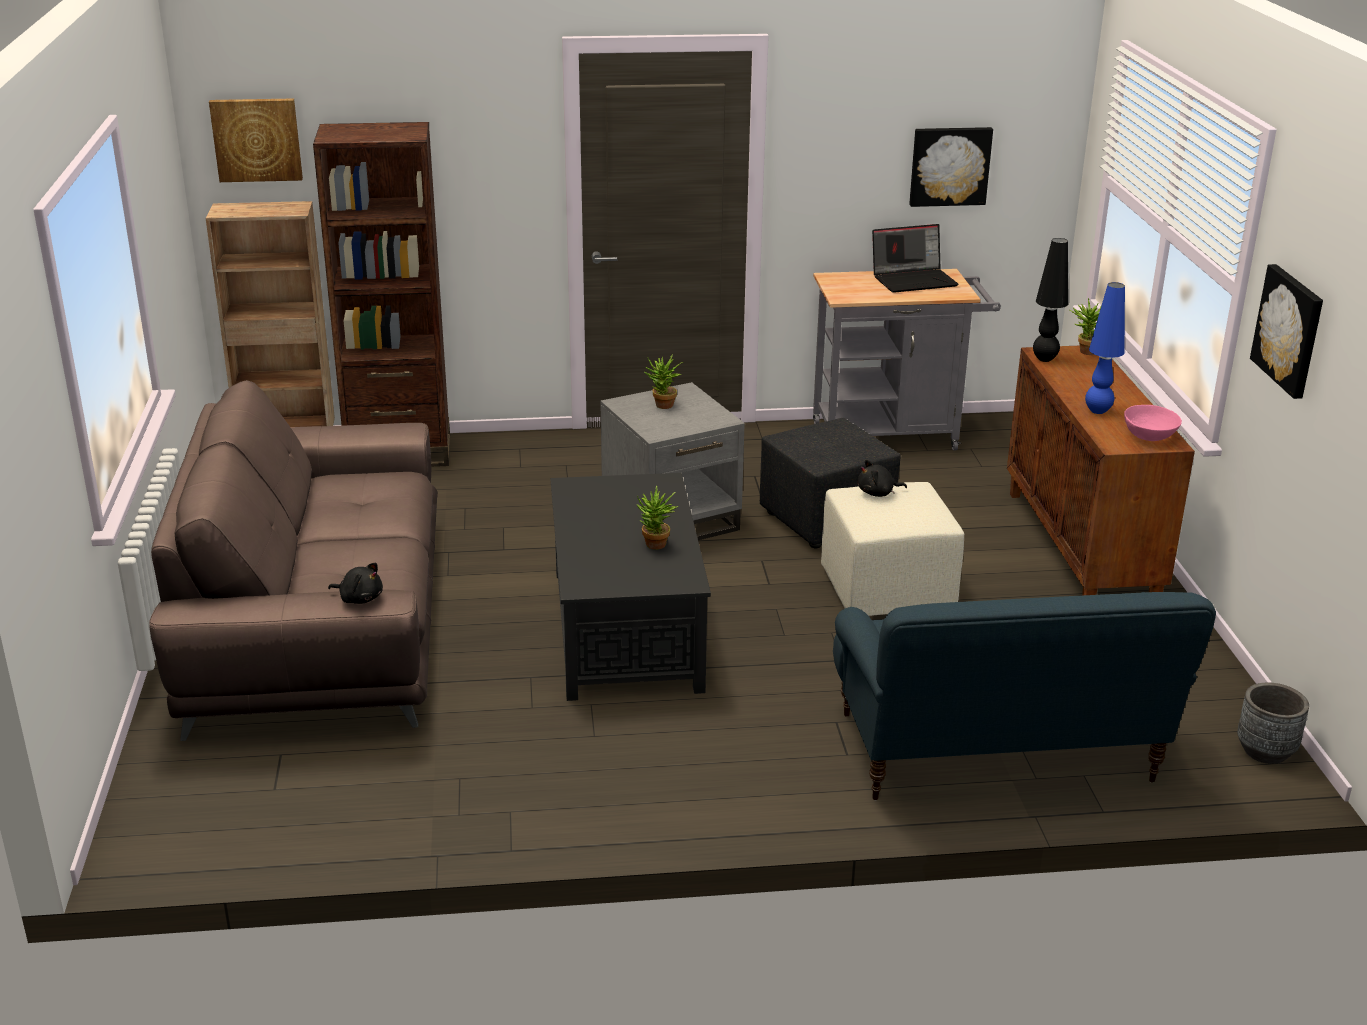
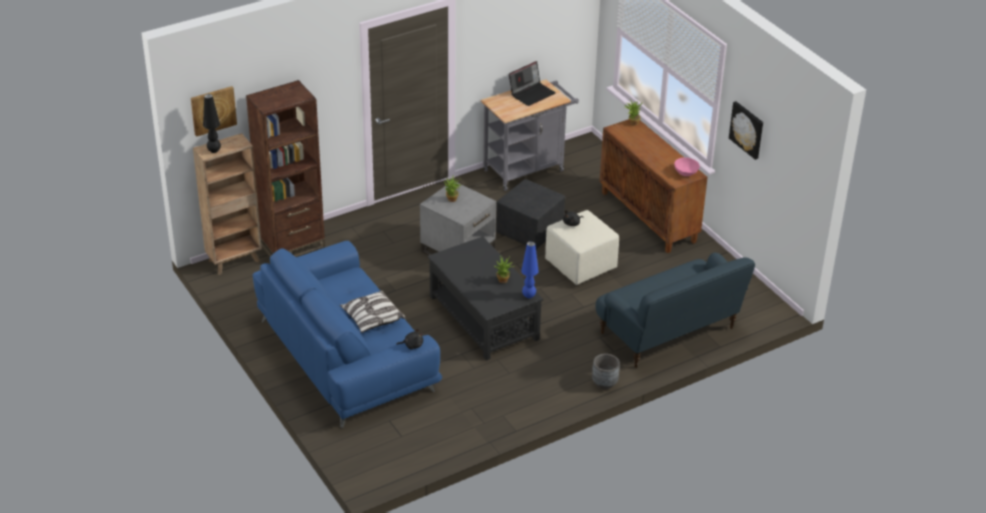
camera: 25 degrees left, 10 degrees up
(319, 624) = (346, 355): brown sofa -> blue sofa
(356, 549) = (372, 318): none -> pillow
(949, 166) = (539, 33): picture -> none
(1044, 359) = (618, 133): black table lamp -> black table lamp (214, 151)
(1098, 411) = (658, 162): blue table lamp -> blue table lamp (529, 296)
(1265, 751) = (765, 302): grey planter -> grey planter (604, 383)

